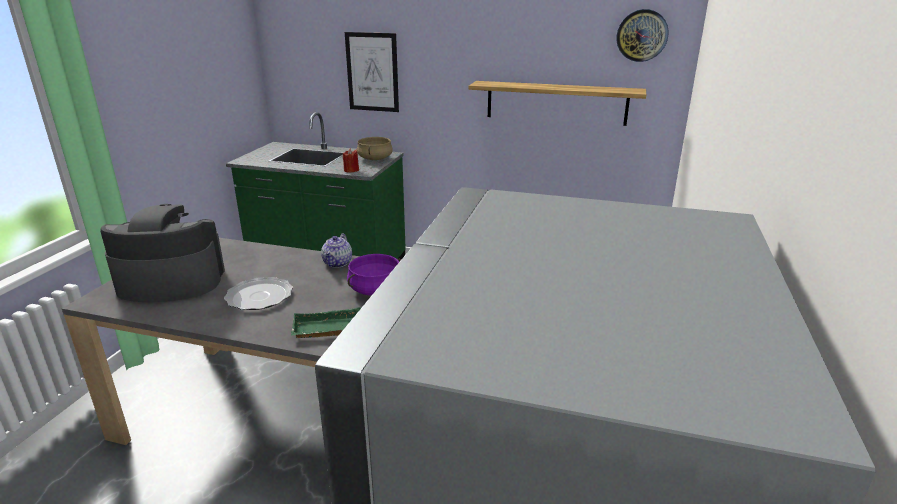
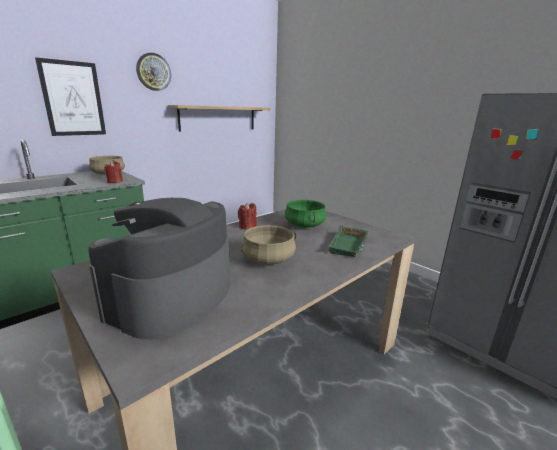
camera: 60 degrees left, 5 degrees down
(259, 296) = (268, 259): plate -> beige cooking pot
(338, 263) = (247, 226): teapot -> red candle
(375, 290) = (305, 225): purple cooking pot -> green cooking pot
(642, 35) = (254, 77): wall clock -> wall clock (153, 72)

